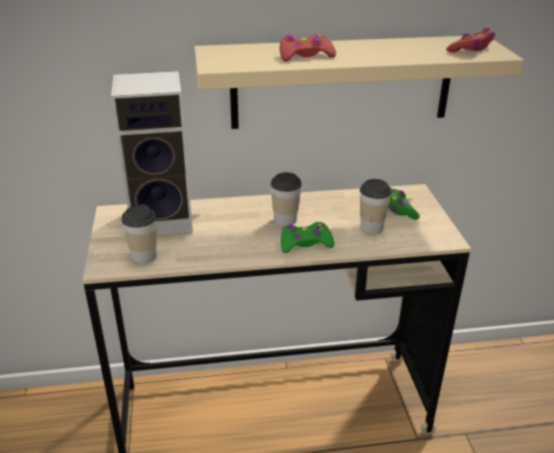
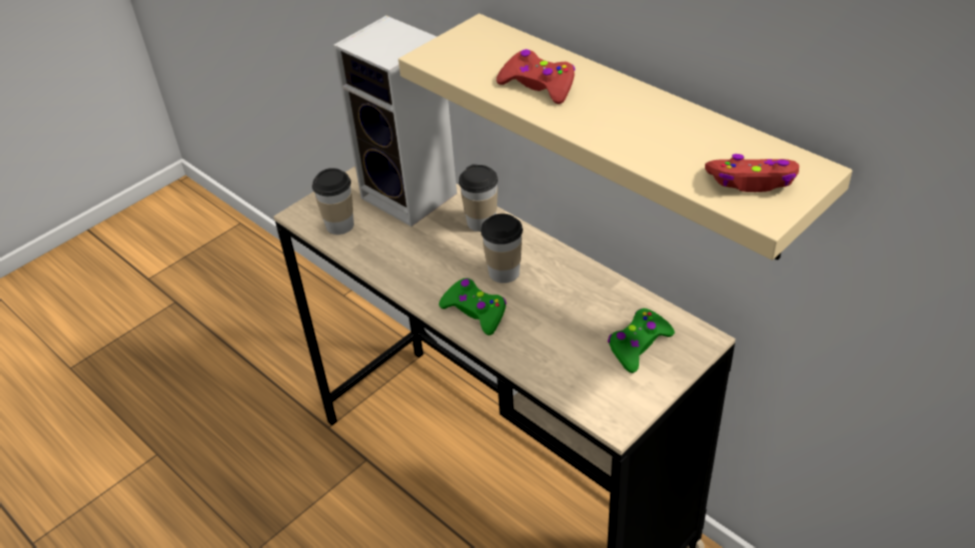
camera: 55 degrees right, 10 degrees up
(371, 227) = (567, 344): cup -> cup (481, 222)

